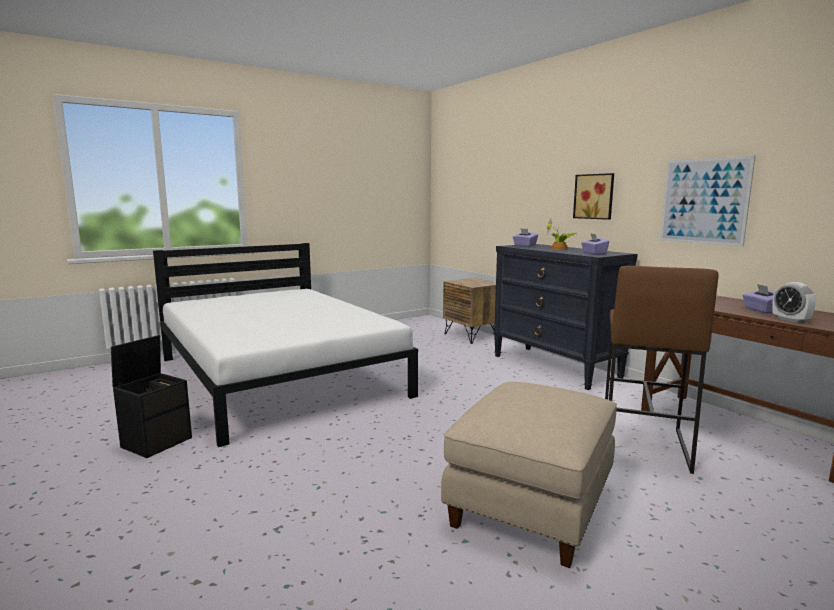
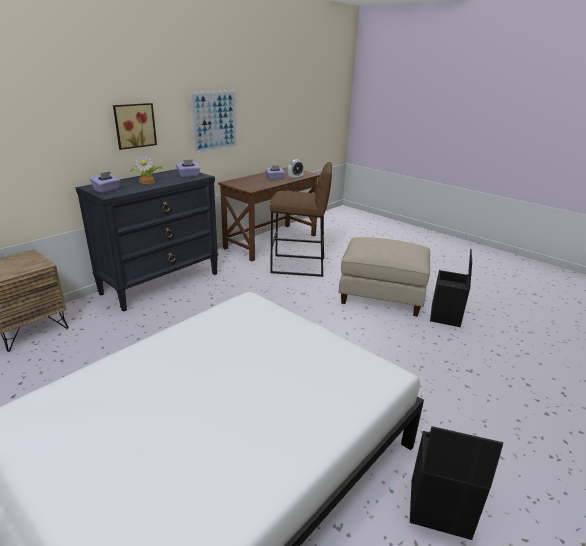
camera: 105 degrees left, 15 degrees up
(441, 567) = (446, 316): none -> black storage box

